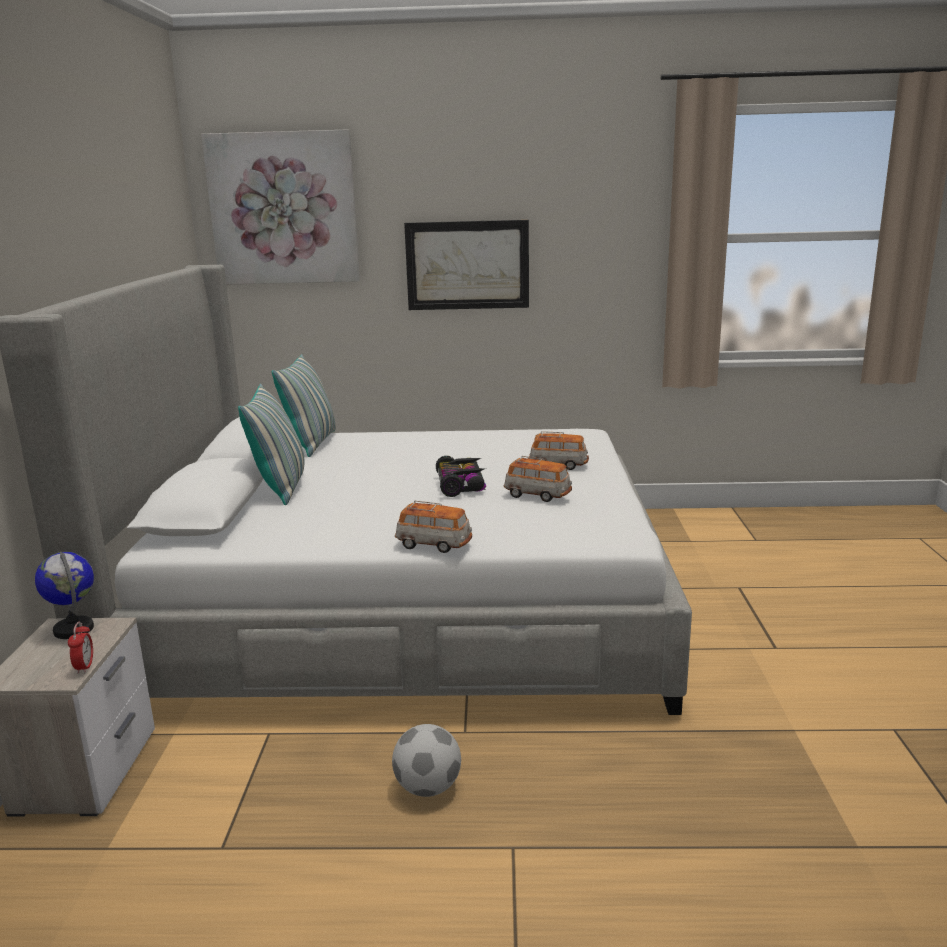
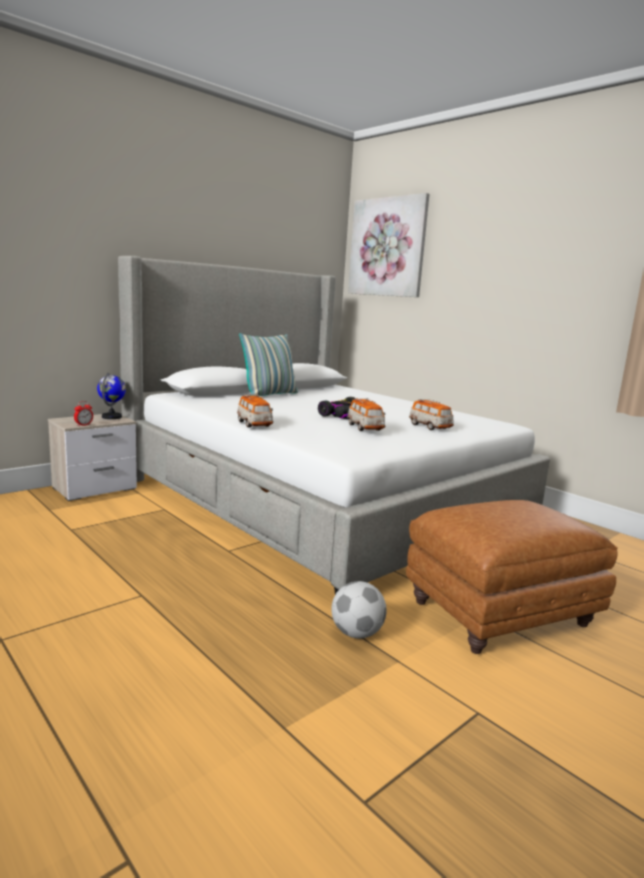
camera: 45 degrees right, 5 degrees down
(311, 444) = (336, 389): pillow -> none
(427, 788) = (166, 557): football -> football (356, 633)
(467, 265) = (485, 291): picture -> none
(759, 640) = (499, 615): none -> brown ottoman

